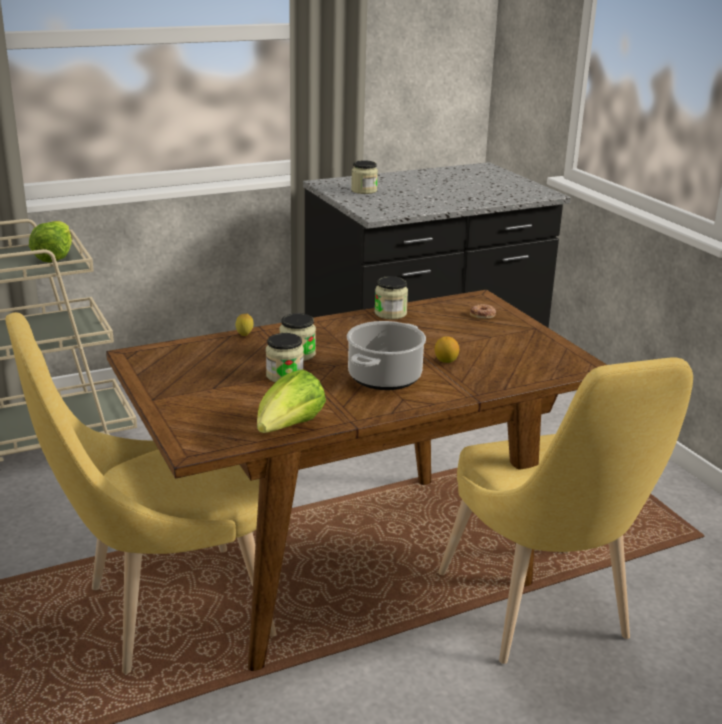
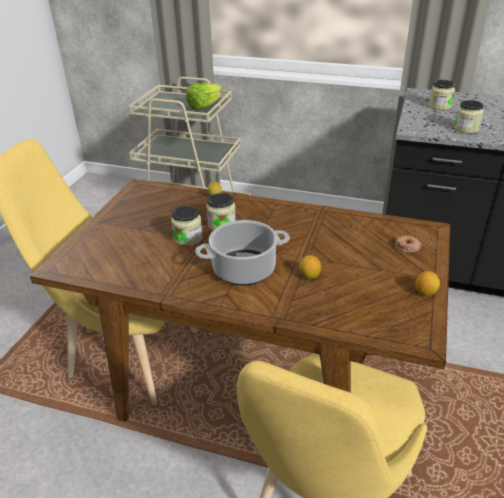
camera: 45 degrees right, 10 degrees up
(289, 428) = (124, 280): lettuce -> none
(390, 313) = (335, 216): jar -> jar (466, 129)
(544, 338) = (425, 292): none -> lemon

